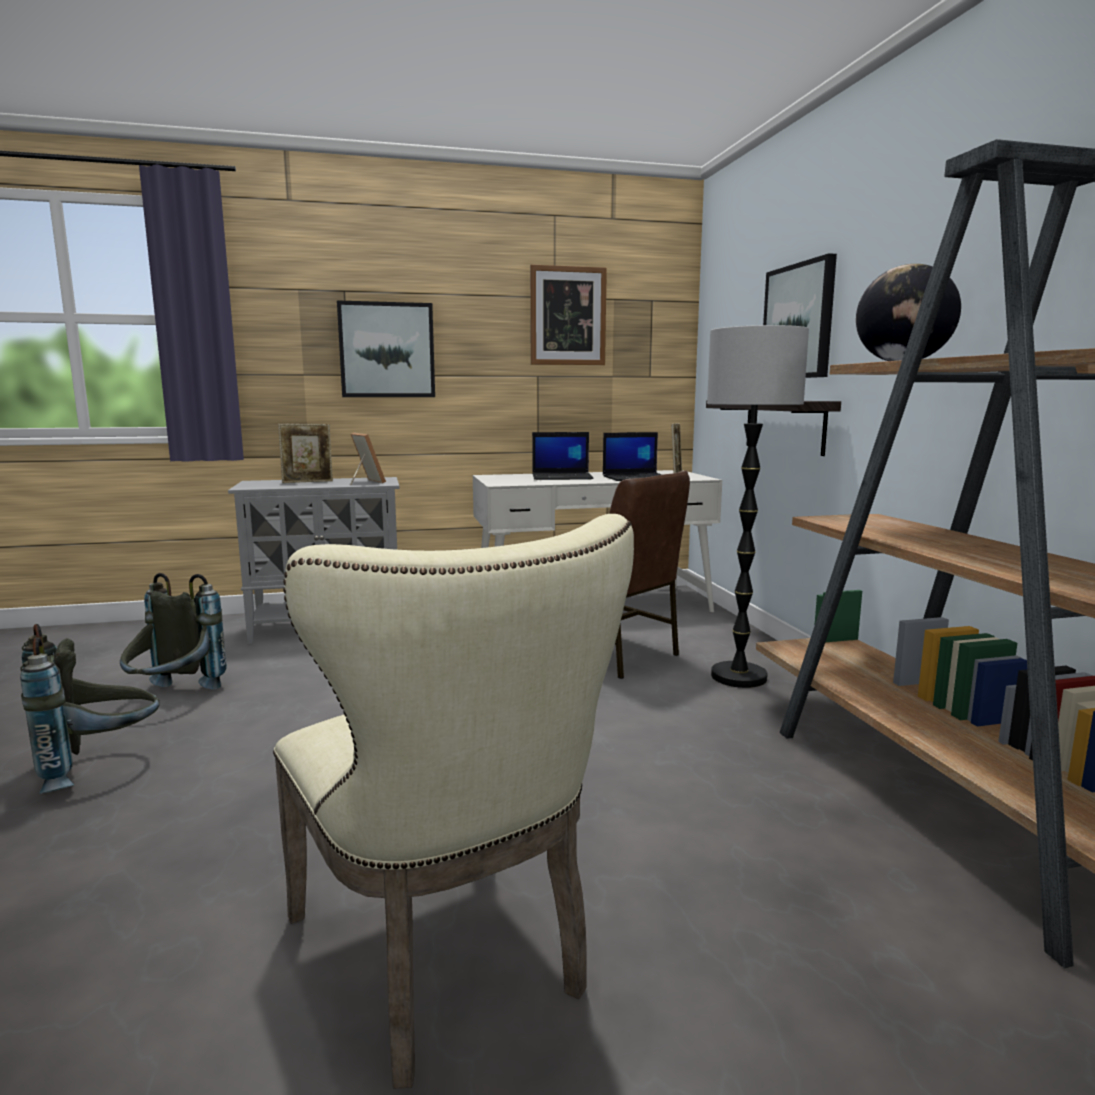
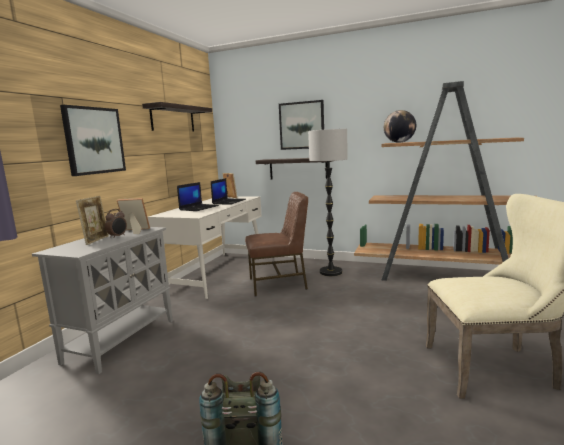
camera: 55 degrees left, 0 degrees up
(174, 697) = (160, 415): grey backpack -> none
(331, 483) = (118, 236): none -> alarm clock
(568, 316) = (173, 119): picture -> shelf

